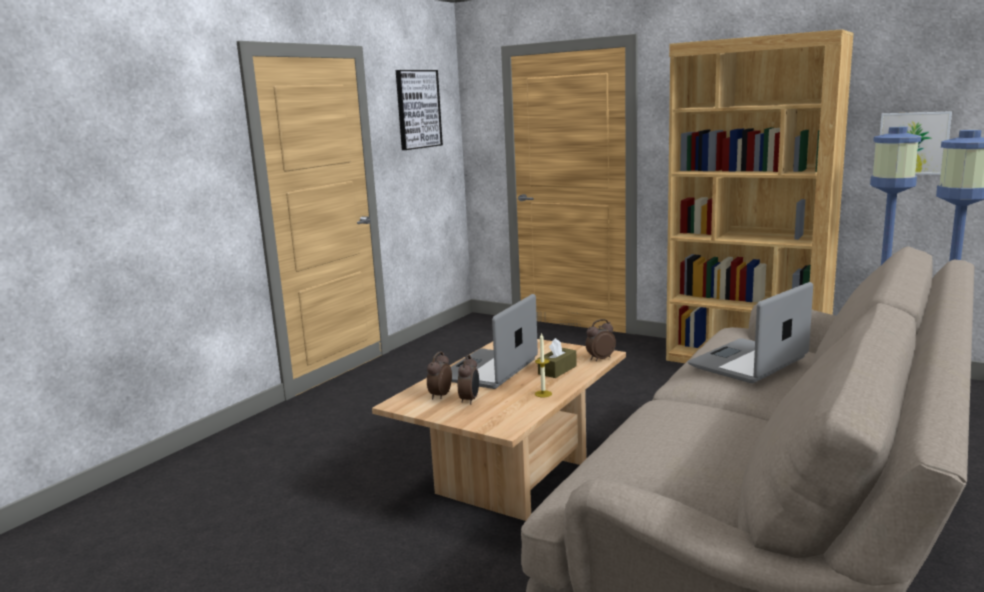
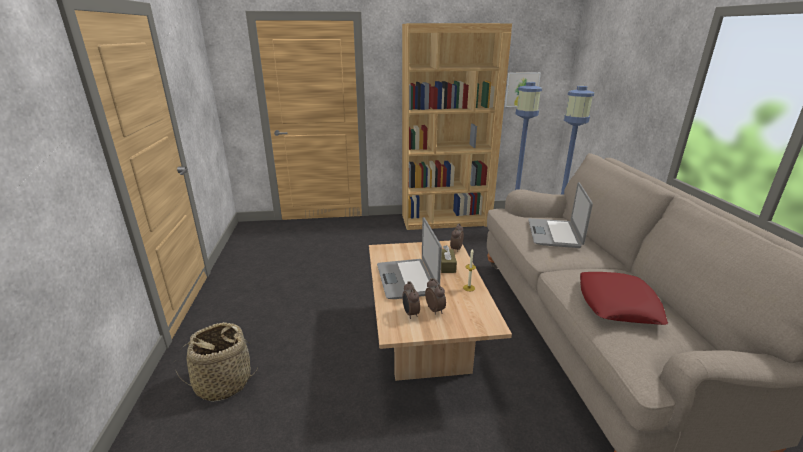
camera: 40 degrees left, 10 degrees up
(293, 438) = (223, 383): none -> basket
(418, 109) = (190, 64): picture -> none
(673, 444) = (618, 304): none -> red pillow

